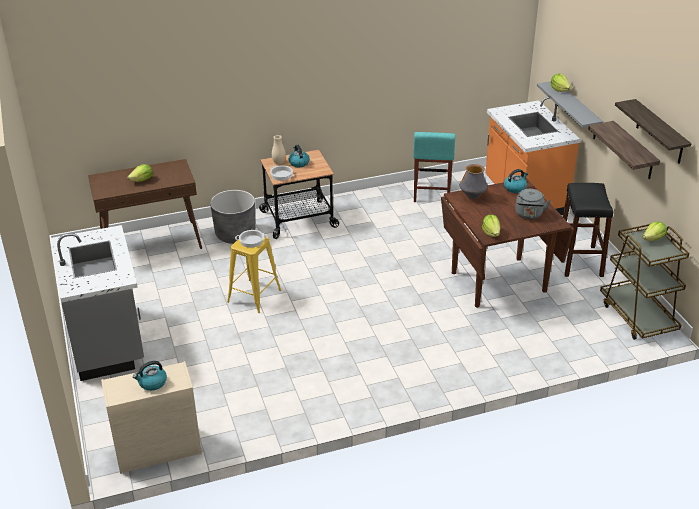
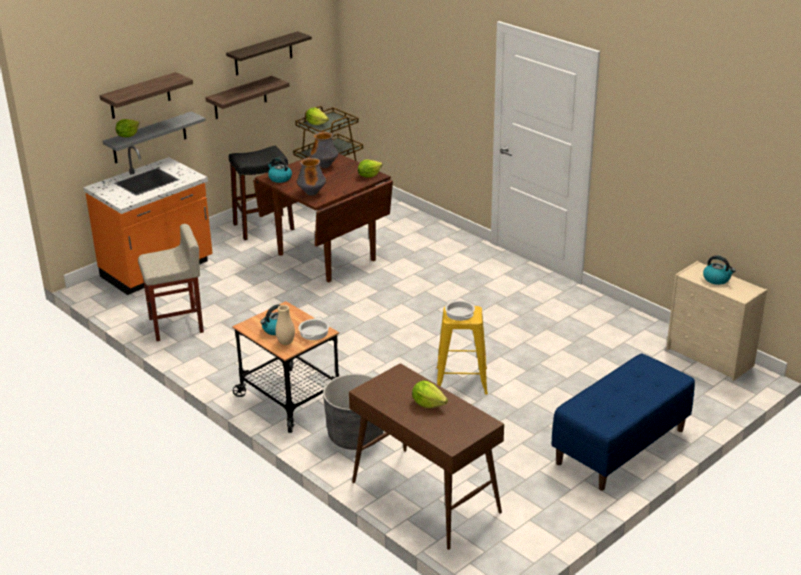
camera: 115 degrees left, 5 degrees down
(108, 342) = (620, 447): grey counter -> blue bench
(431, 193) = (177, 325): turquoise stool -> beige stool
(529, 215) = (324, 166): grey kettle -> vase
(580, 71) = (140, 96): none -> shelf

